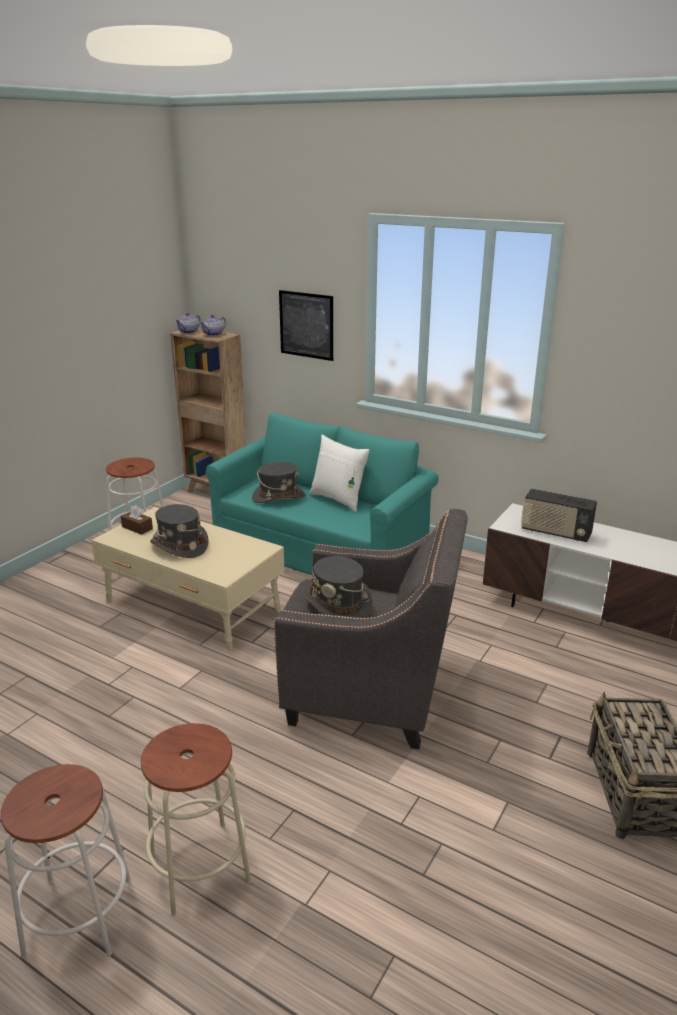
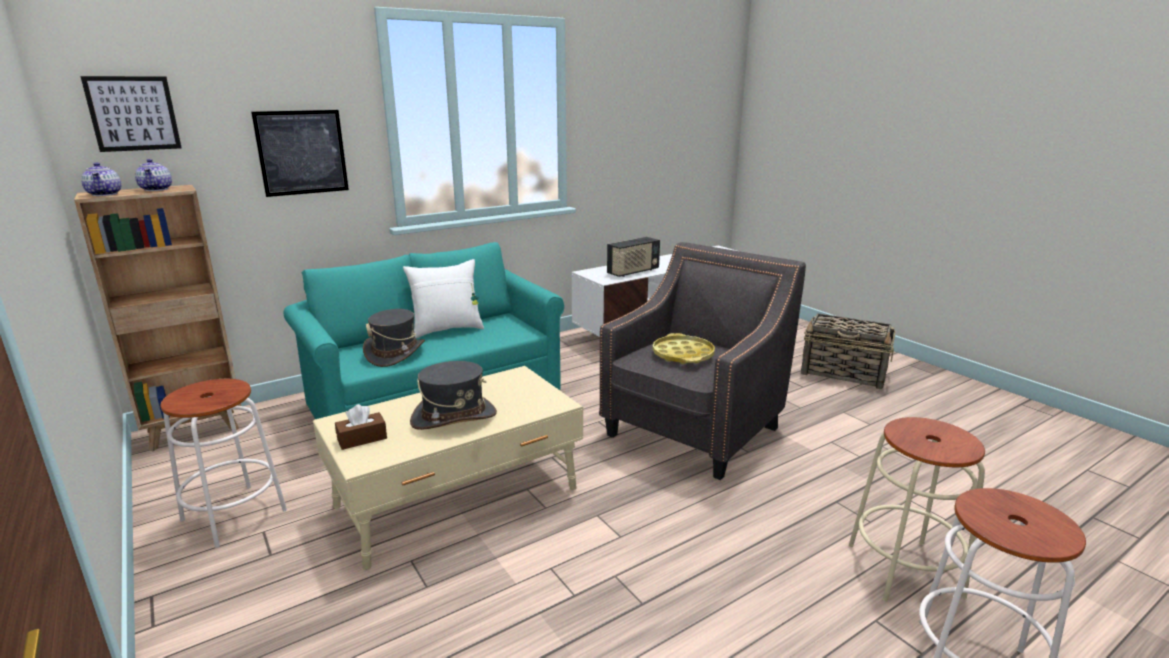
camera: 65 degrees left, 5 degrees down
(222, 283) = (133, 113): none -> picture
(338, 606) = (683, 355): grey hat -> yellow tray

